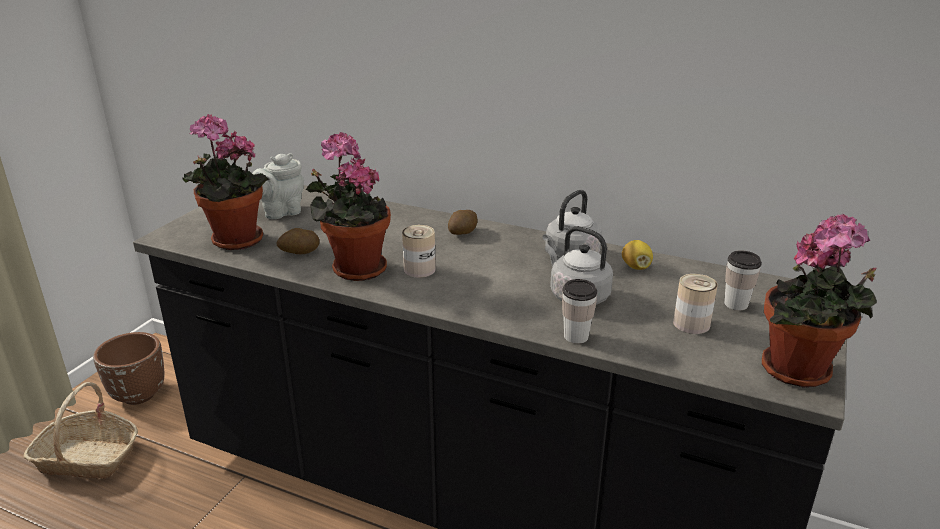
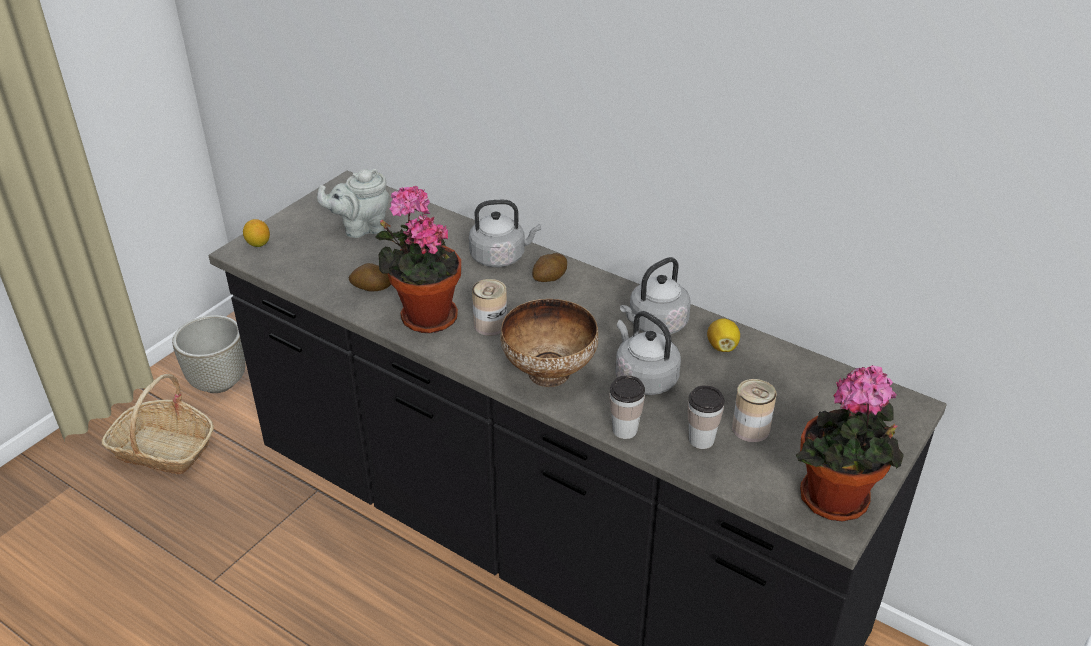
camera: 10 degrees right, 10 degrees up
(138, 395) = (218, 382): brown planter -> grey planter
(182, 230) = (258, 244): none -> lemon
(233, 242) = (308, 266): potted plant -> none
(413, 222) = (501, 257): none -> grey kettle
(488, 299) = (550, 372): none -> bowl
(736, 304) = (810, 409): cup -> cup (701, 440)

